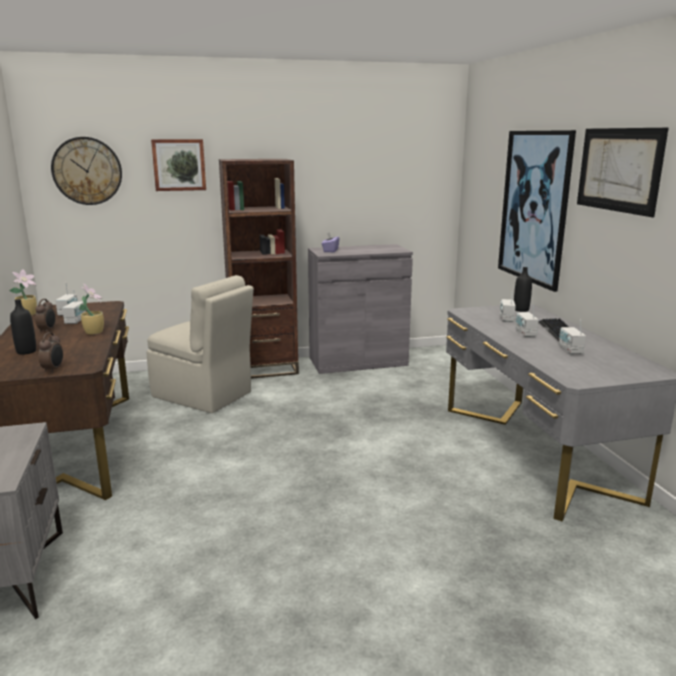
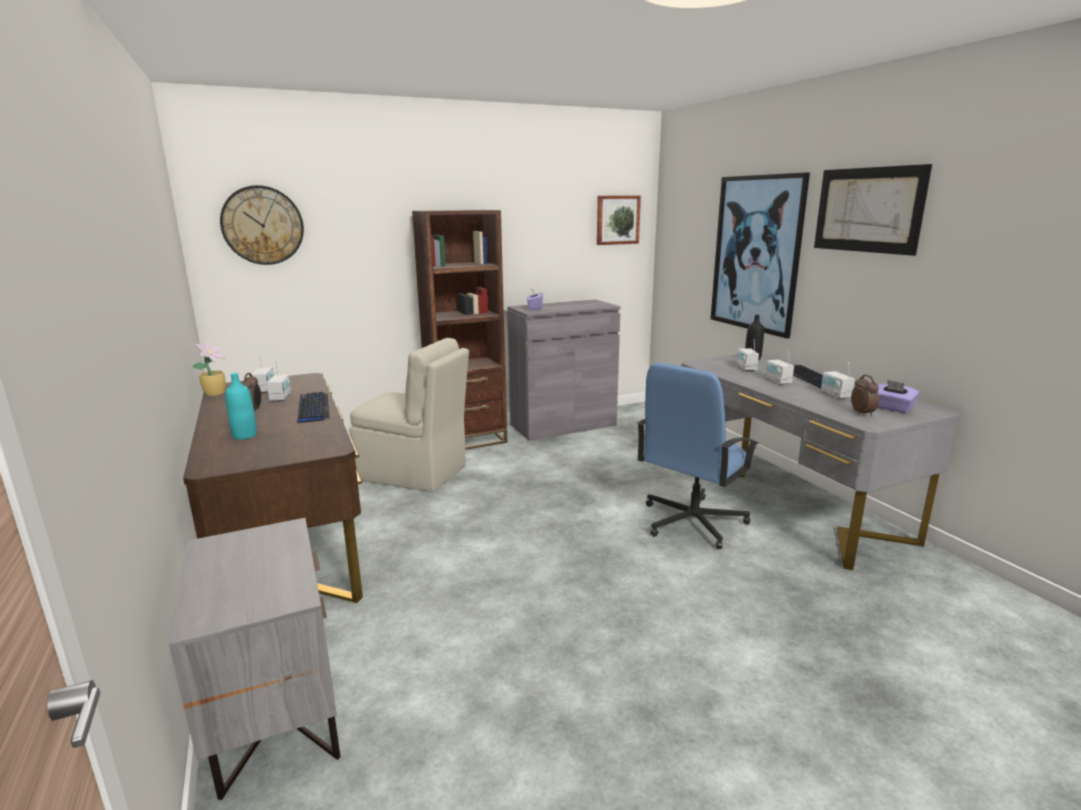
camera: 10 degrees left, 0 degrees up
(26, 351) = (244, 436): black bottle -> turquoise bottle
(54, 369) = (295, 454): alarm clock -> alarm clock (862, 413)
(94, 332) = (313, 408): potted plant -> keyboard
(179, 165) = (368, 217): picture -> picture (617, 220)
(430, 461) = (691, 522): none -> blue office chair
(615, 367) = (892, 408): none -> purple tissue box

